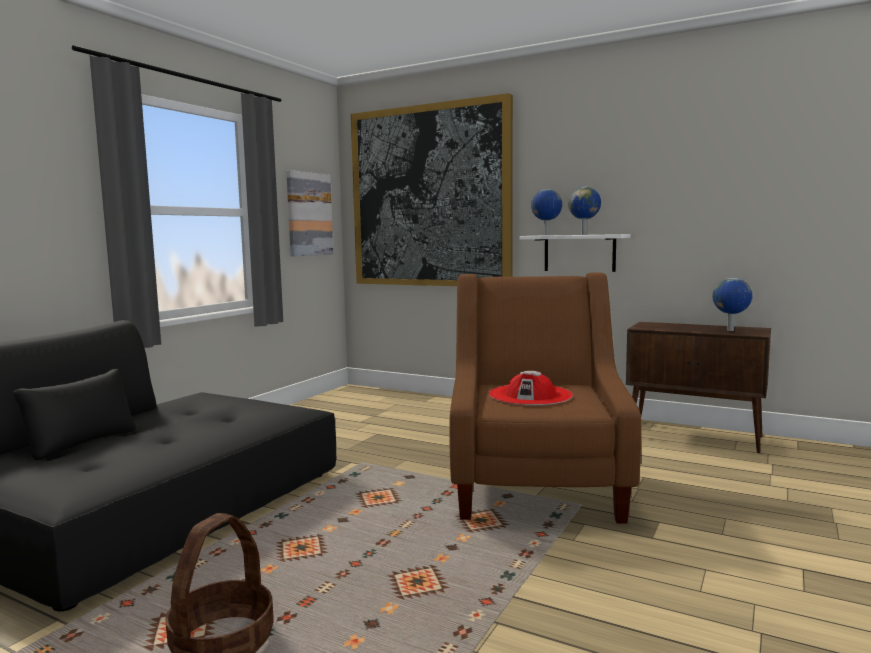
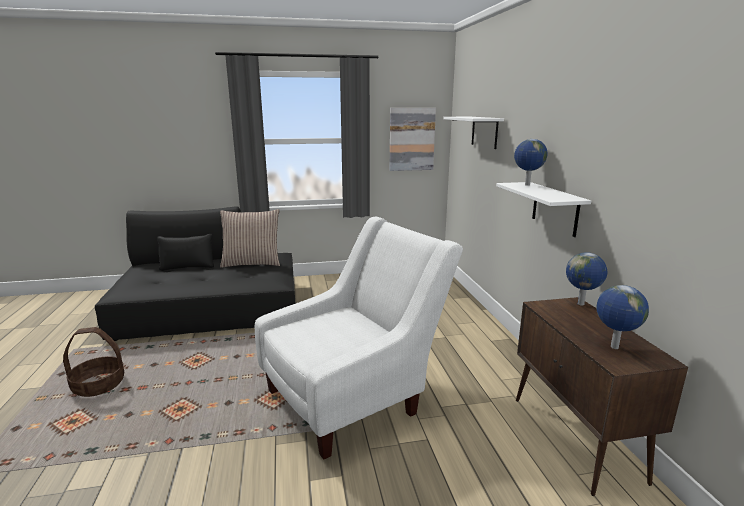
camera: 50 degrees right, 10 degrees up
(195, 408) = (252, 263): none -> pillow
(430, 197) = (484, 132): picture -> white shelf
(530, 395) = (328, 329): red hat -> none
(536, 484) = (355, 396): brown armchair -> white armchair
(584, 234) = (543, 192): globe -> globe (581, 304)

